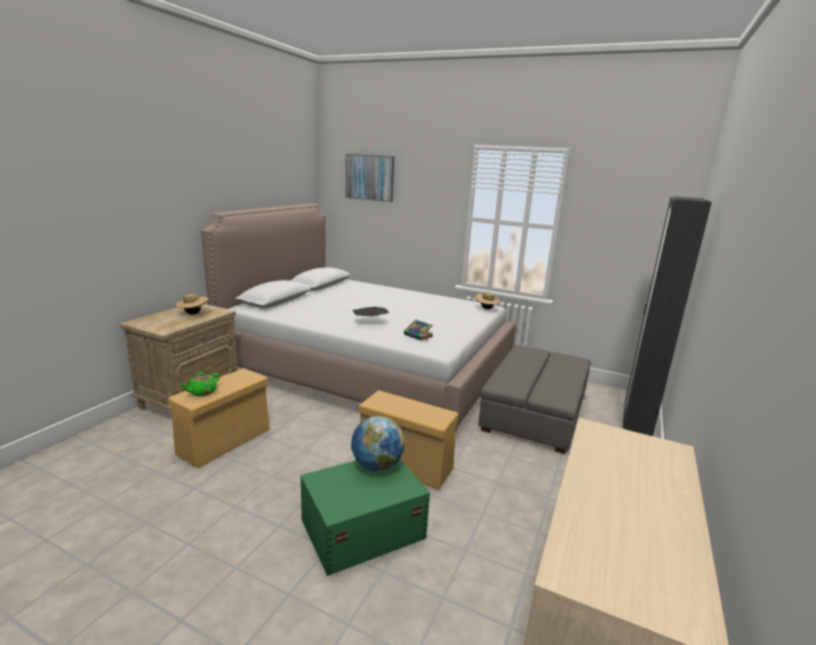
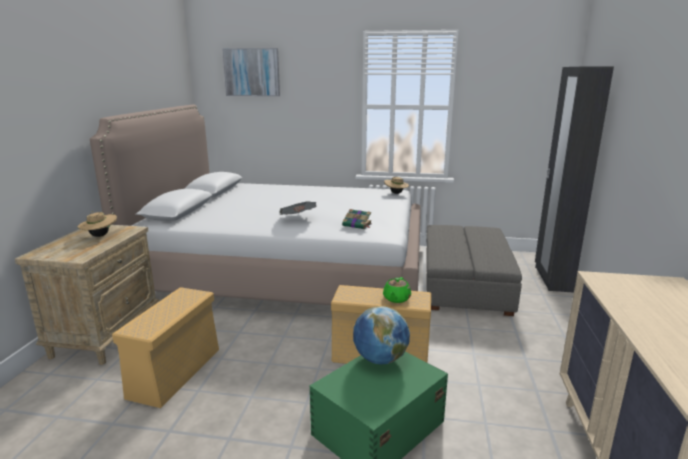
camera: 15 degrees left, 0 degrees up
(202, 392) = (150, 320): green teapot -> green teapot (396, 299)

